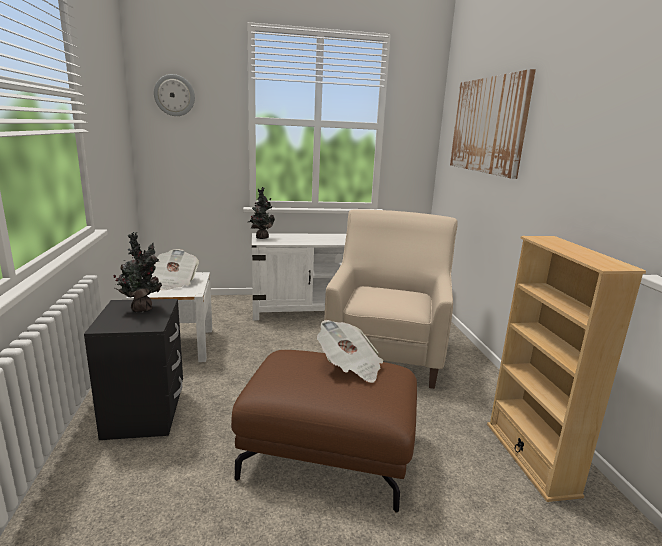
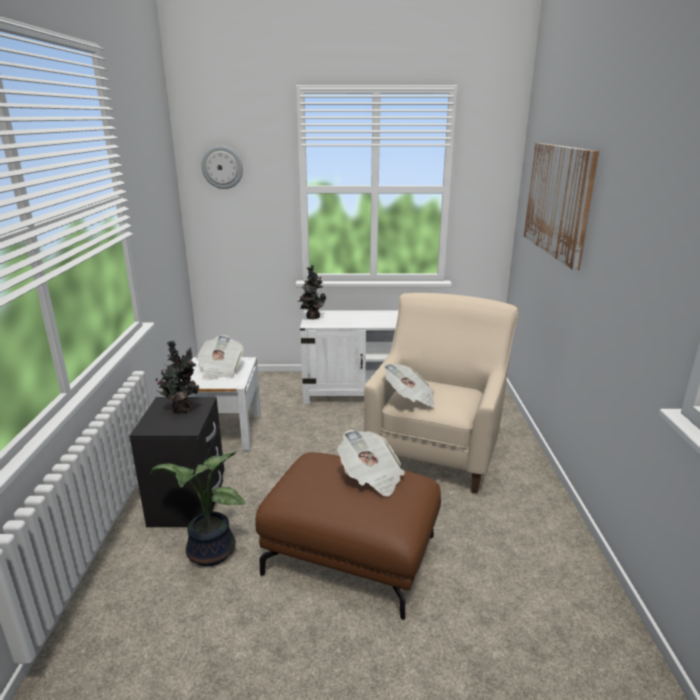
camera: 10 degrees right, 5 degrees up
(173, 462) = (208, 553): none -> potted plant
(369, 299) = (410, 398): none -> newspaper
(530, 457) = (557, 577): beige bookcase -> none

